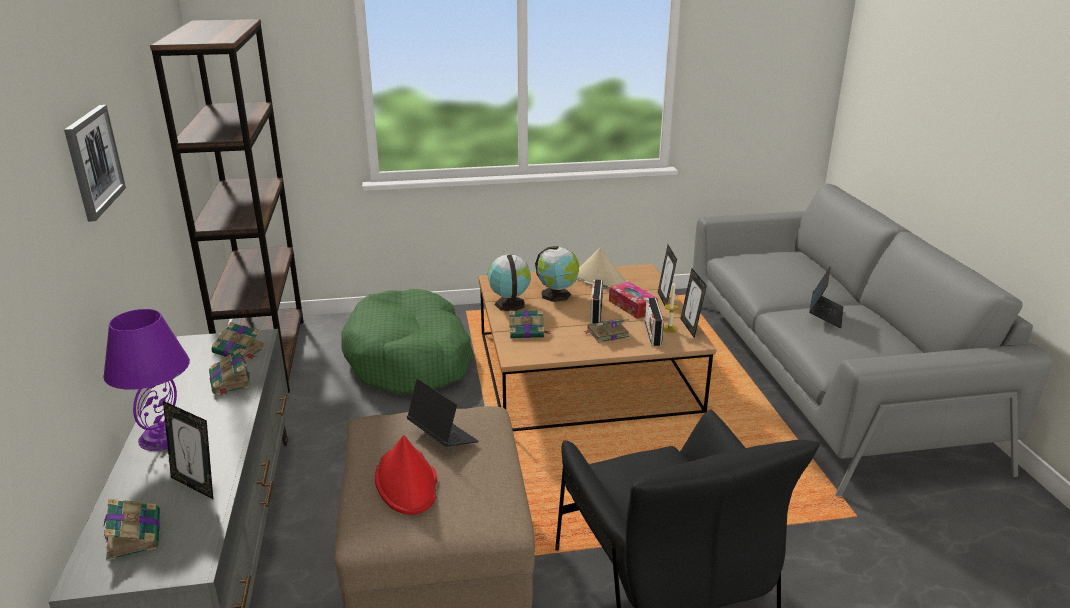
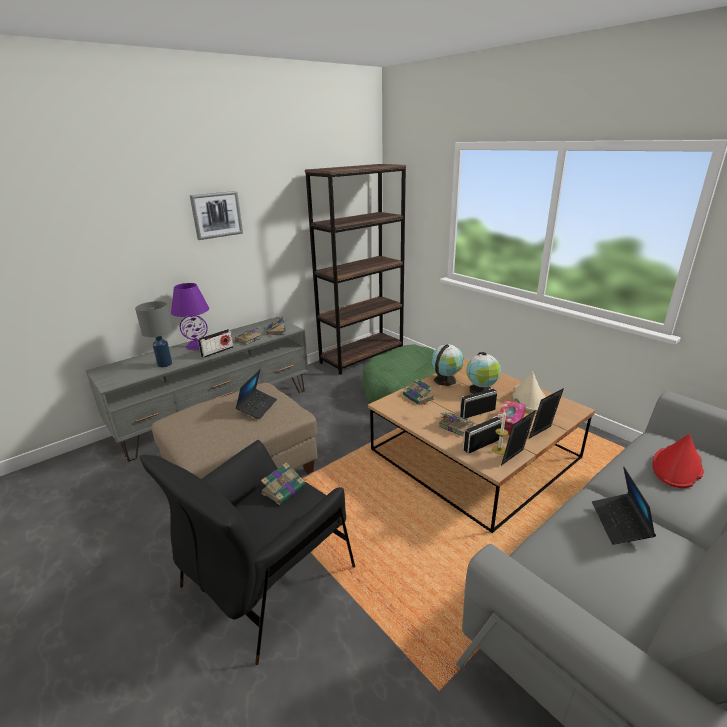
camera: 60 degrees right, 0 degrees up
(134, 534) = (128, 367): book -> book (284, 489)
(196, 485) = (165, 364): picture frame -> grey table lamp
(231, 420) = (217, 351): none -> radio
(406, 482) = (210, 413): red hat -> red hat (677, 467)
(825, 314) = (620, 523): laptop -> laptop turned 105 degrees clockwise

